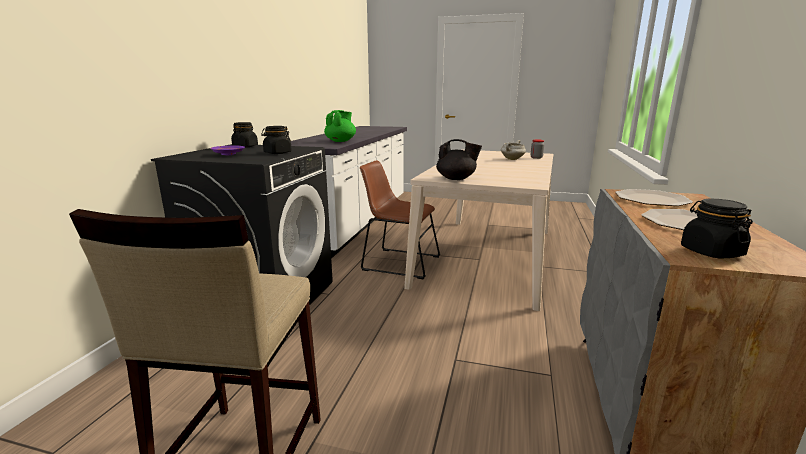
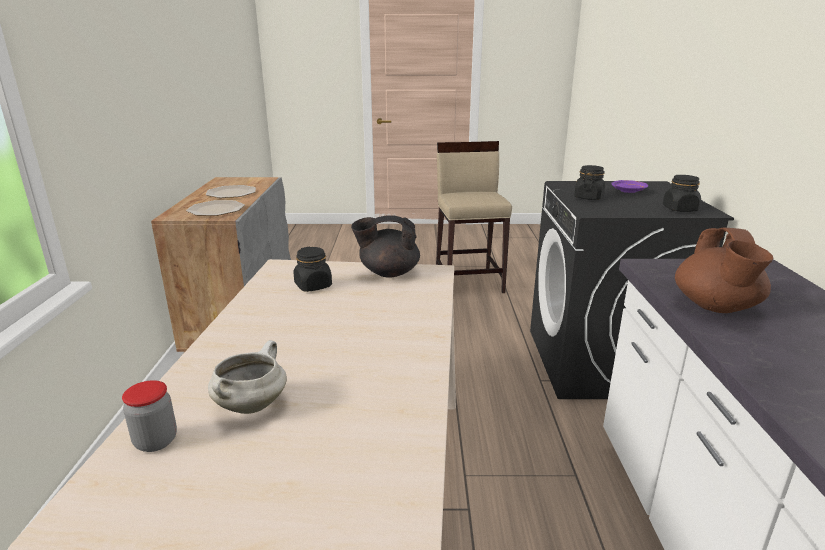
camera: 165 degrees right, 5 degrees up
(341, 141) = (715, 307): green teapot -> brown teapot
(398, 262) = (500, 464): brown chair -> none
(711, 252) = (252, 181): black jar -> black jar (313, 286)

